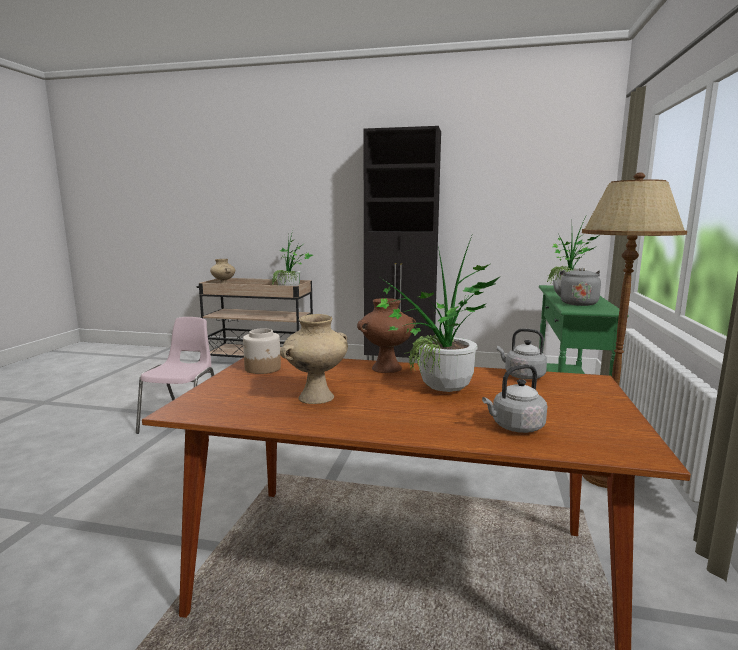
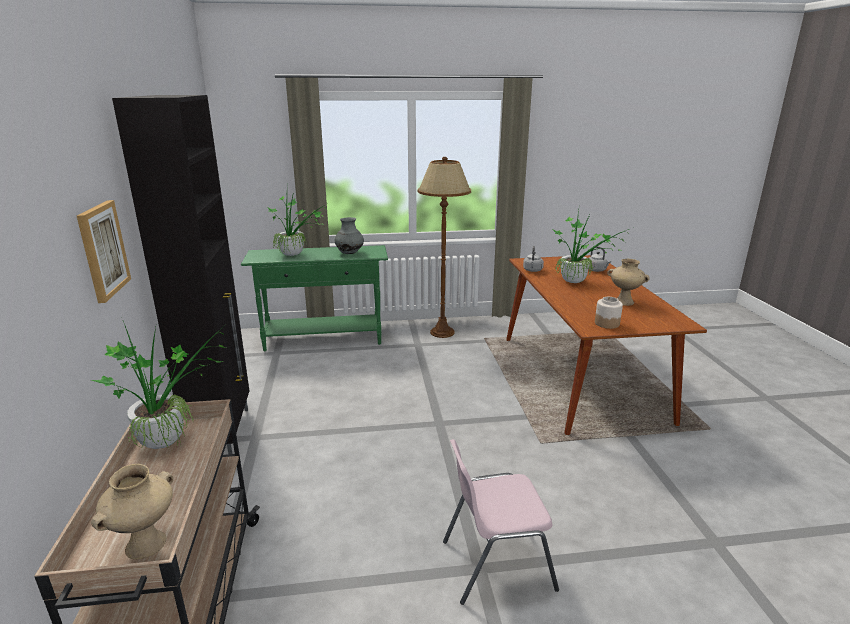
camera: 110 degrees left, 10 degrees up
(331, 205) = (102, 250): none -> picture
(386, 368) = (559, 295): brown vase -> none
(577, 303) = (349, 253): grey kettle -> grey vase

